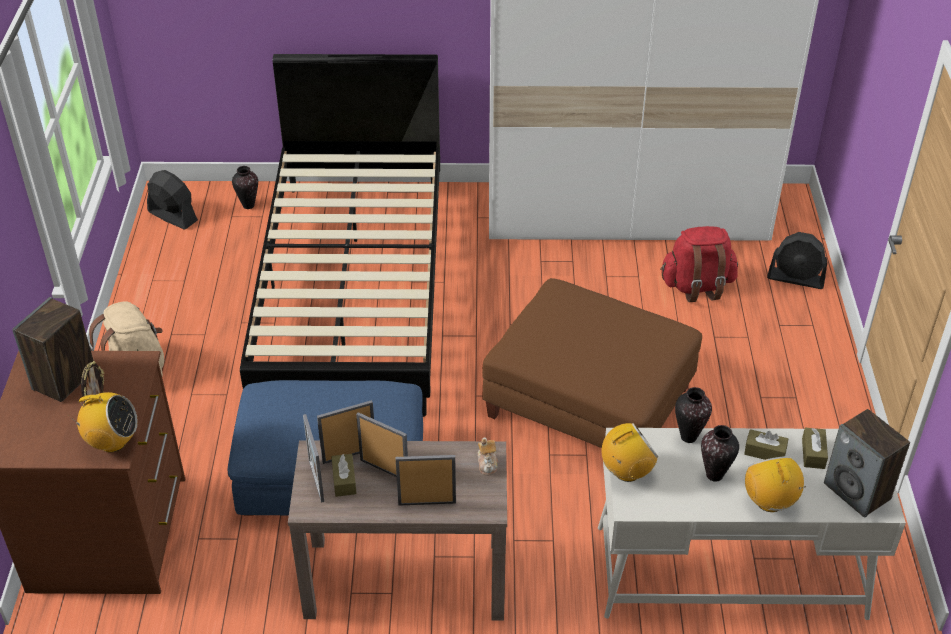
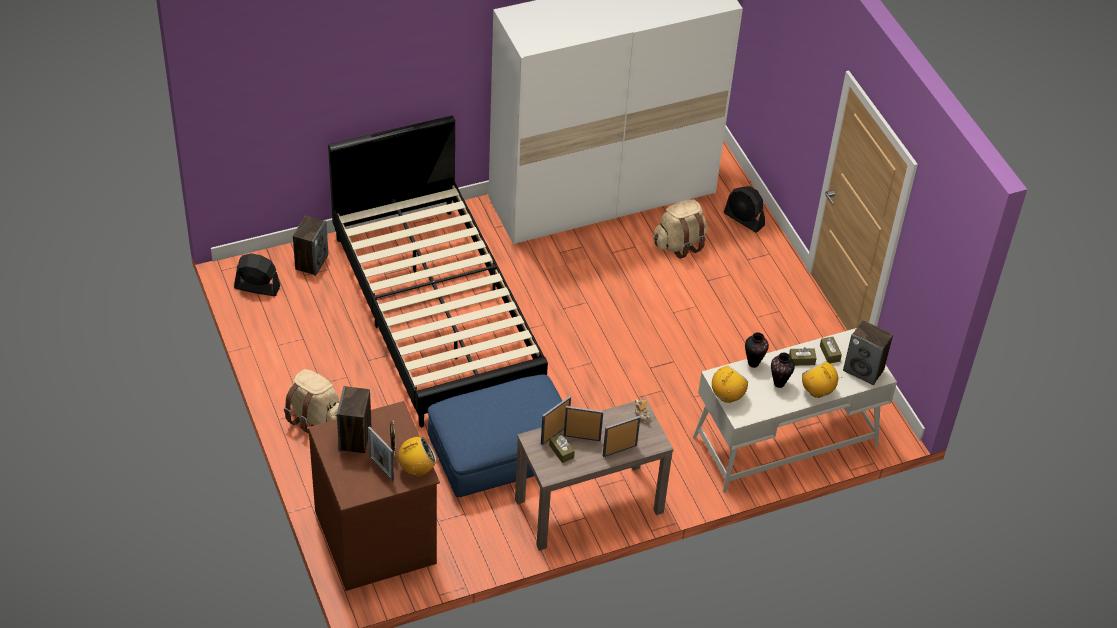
camera: 25 degrees left, 5 degrees up
(248, 205) = (311, 262): vase -> speaker
(316, 481) = (544, 457): picture frame -> picture frame (381, 468)
(588, 402) = (645, 352): brown ottoman -> none
(697, 286) = (679, 244): red backpack -> beige backpack
(796, 278) = (744, 219): black fan -> black fan turned 45 degrees clockwise

